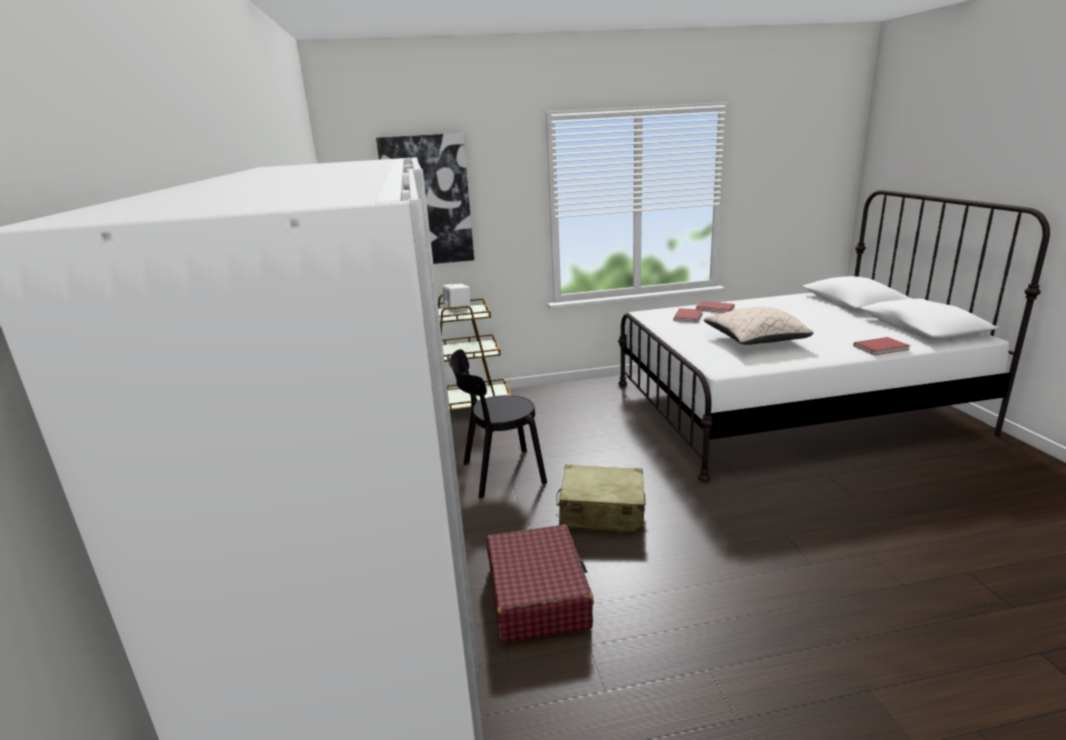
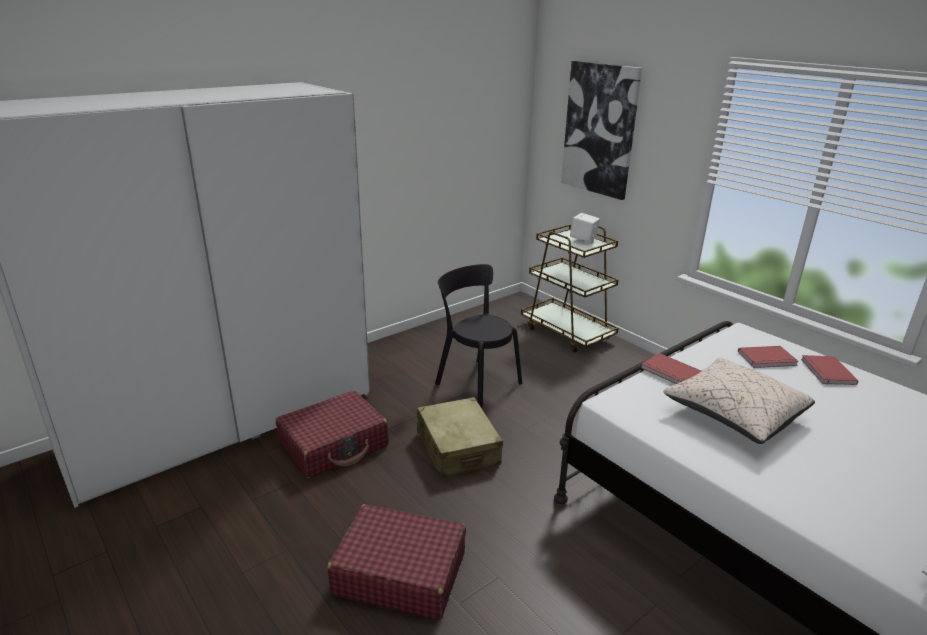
camera: 60 degrees right, 5 degrees up
(769, 590) = (399, 573): none -> red suitcase
(882, 348) = (838, 528): red book -> red book (669, 372)

